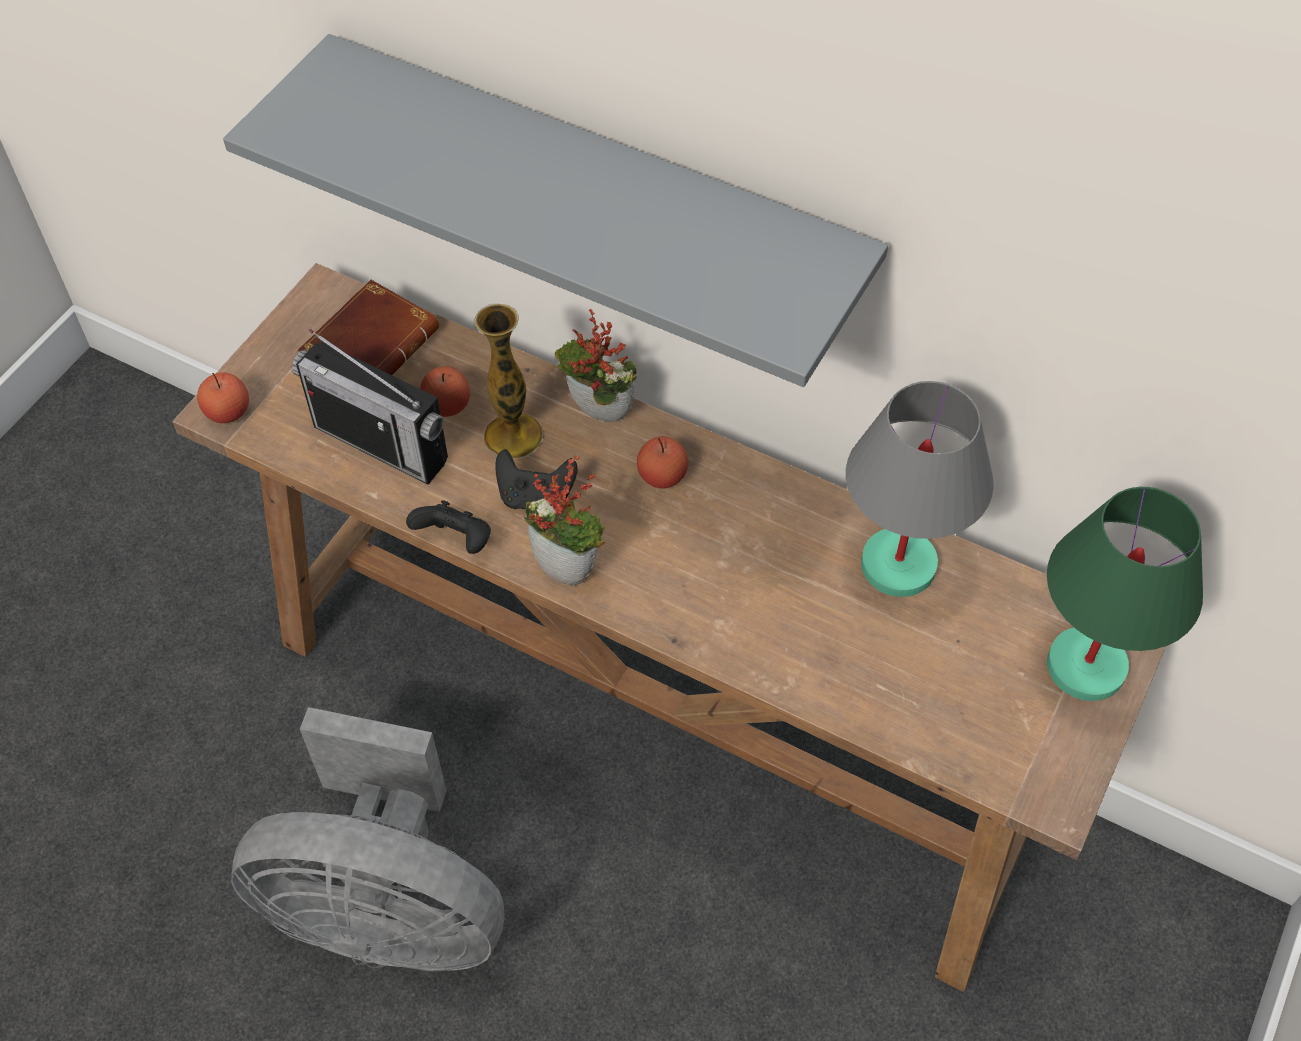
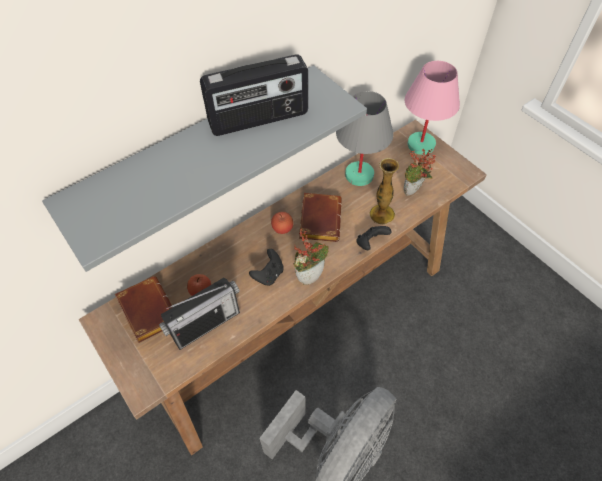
camera: 65 degrees left, 0 degrees up
(228, 412) = (145, 387): apple -> none
(456, 541) = (275, 312): black game controller -> black game controller (370, 243)
(513, 435) = (232, 272): vase -> vase (382, 214)
(597, 417) = (240, 239): potted plant -> potted plant (413, 192)
(664, 218) = (259, 119): none -> radio
(722, 531) = (318, 219): none -> brown book
(1086, 668) = (421, 145): green table lamp -> pink table lamp

